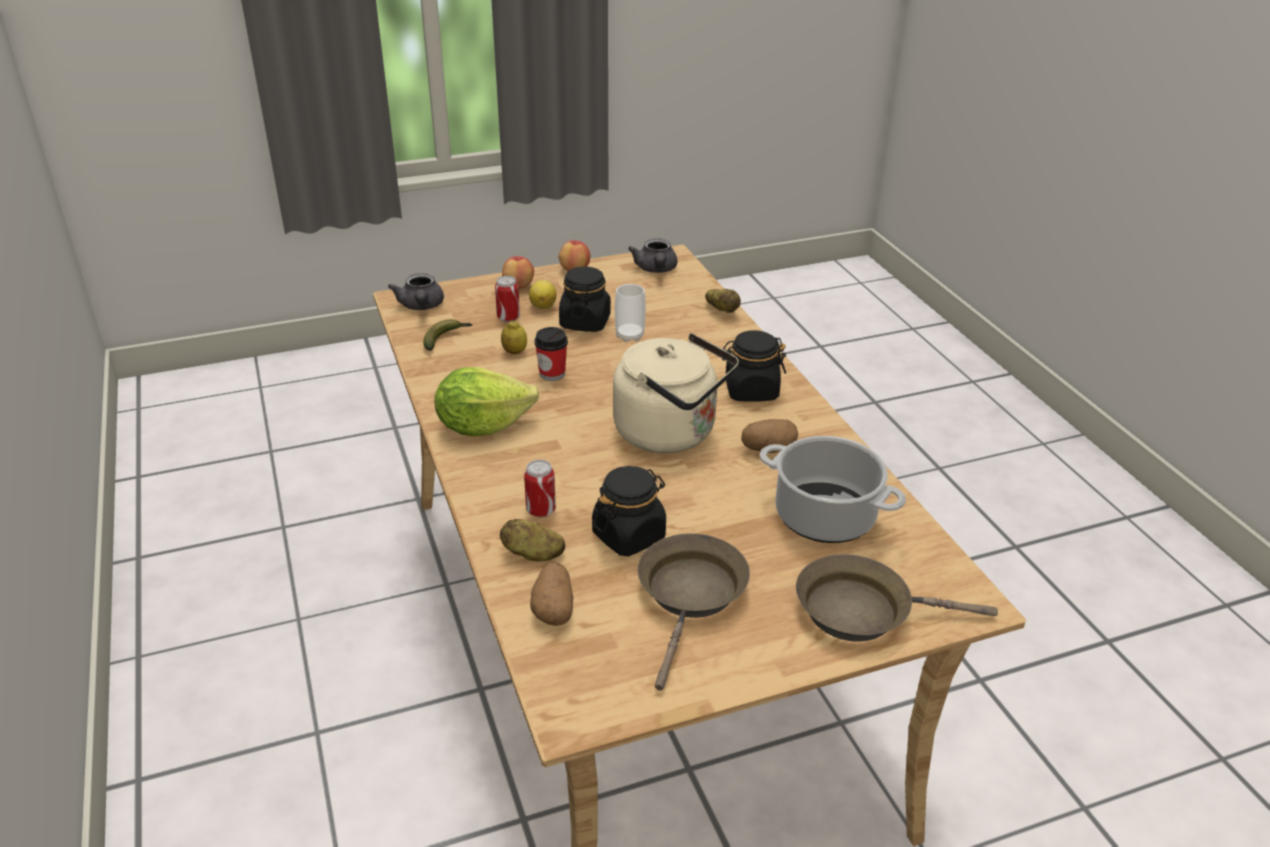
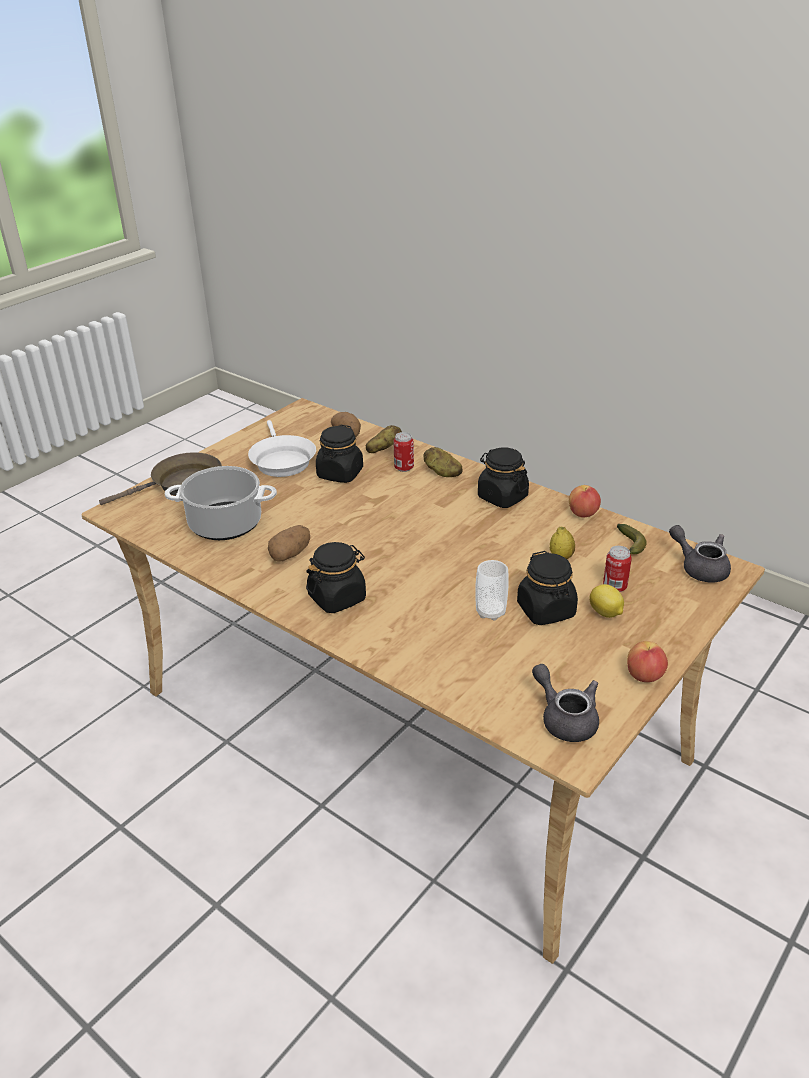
camera: 150 degrees right, 0 degrees up
(482, 426) = (502, 497): lettuce -> black jar
(518, 286) = (661, 627): apple -> apple (583, 514)
(552, 374) = (507, 550): cup -> none
(671, 433) = (370, 539): beige kettle -> none
(691, 596) = (281, 460): brown frying pan -> white frying pan
(722, 310) = (436, 683): potato -> potato (442, 473)

